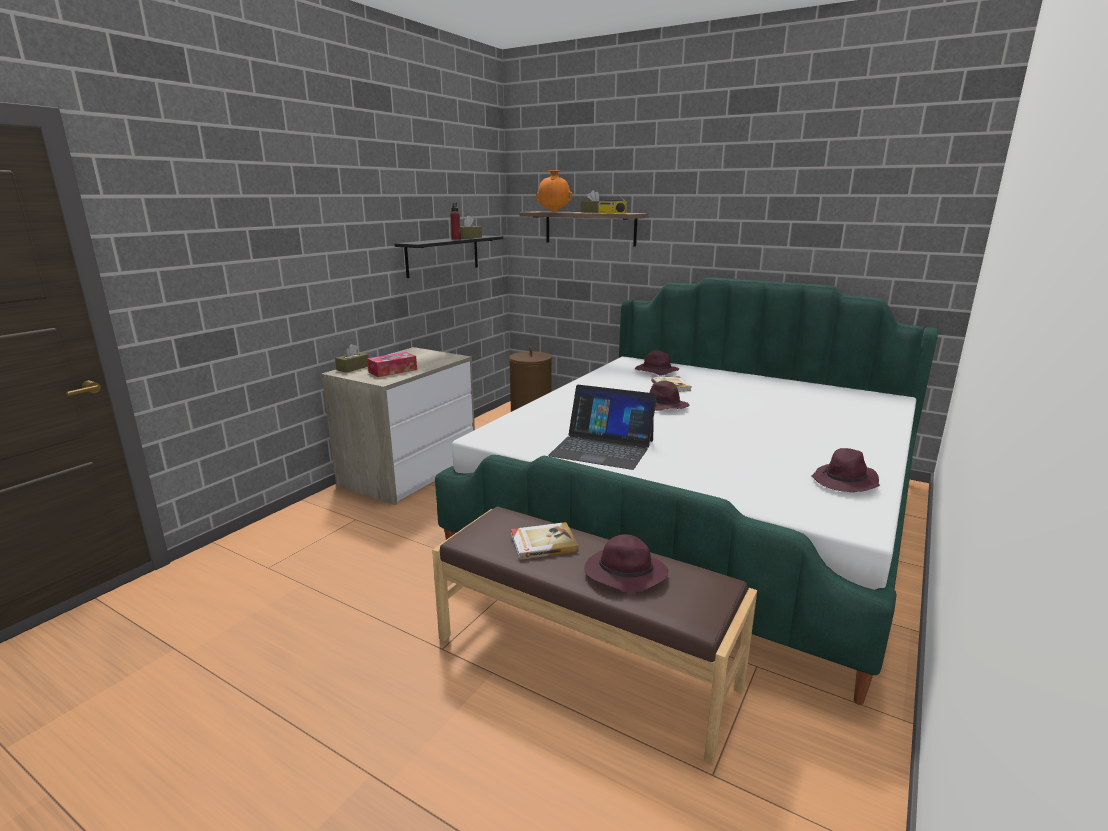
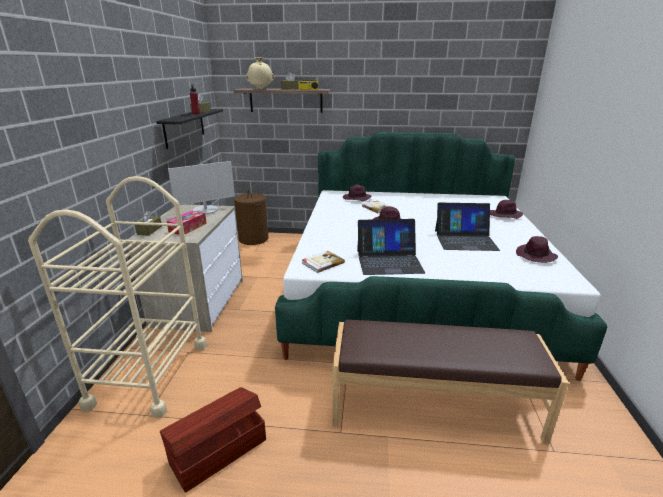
camera: 25 degrees left, 5 degrees up
(301, 621) = (217, 450): none -> brown storage box
(302, 530) = (150, 374): none -> beige cart
(434, 357) = (206, 210): none -> monitor
(543, 543) = (405, 339): book -> book (322, 263)
(554, 212) = (261, 89): orange vase -> beige vase
(623, 574) = (473, 347): purple hat -> purple hat (504, 215)
(752, 443) = (465, 240): none -> laptop

